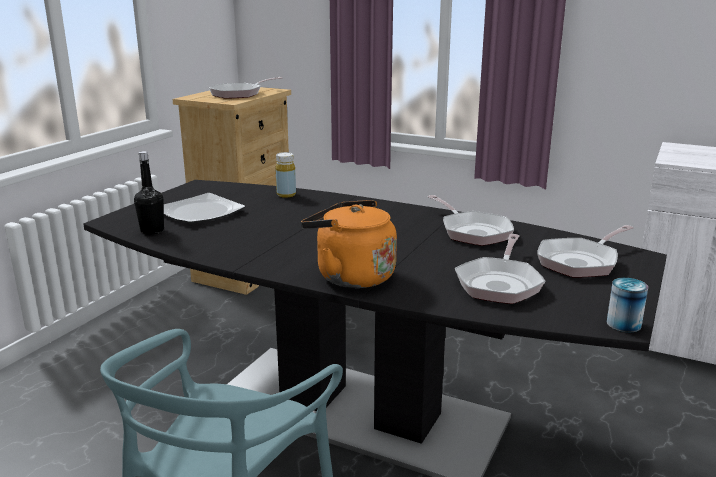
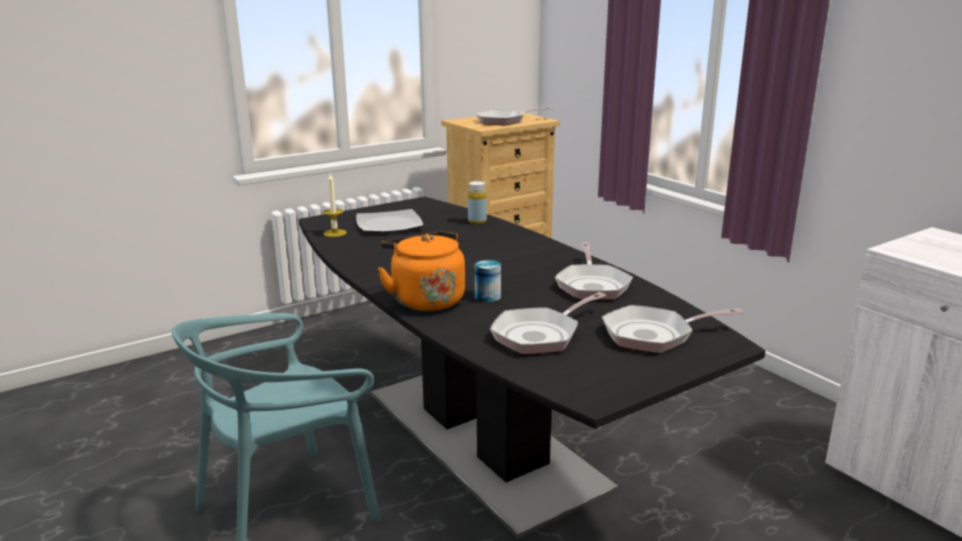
camera: 30 degrees right, 0 degrees up
(152, 231) = (335, 233): black bottle -> candle
(623, 324) = (597, 398): can -> can (487, 297)

